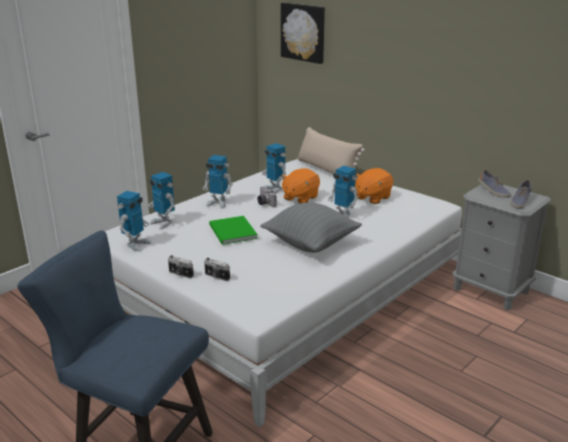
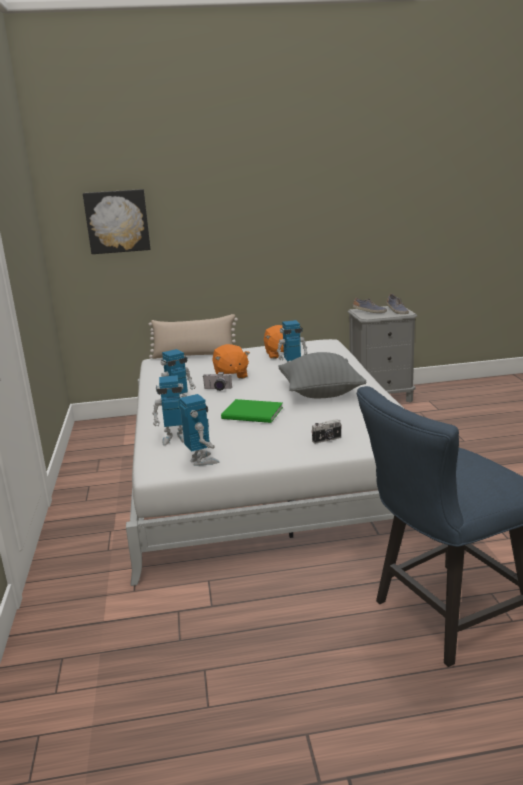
camera: 50 degrees left, 5 degrees down
(180, 274) = (299, 453): camera -> none
(274, 189) = (194, 380): toy robot -> none

